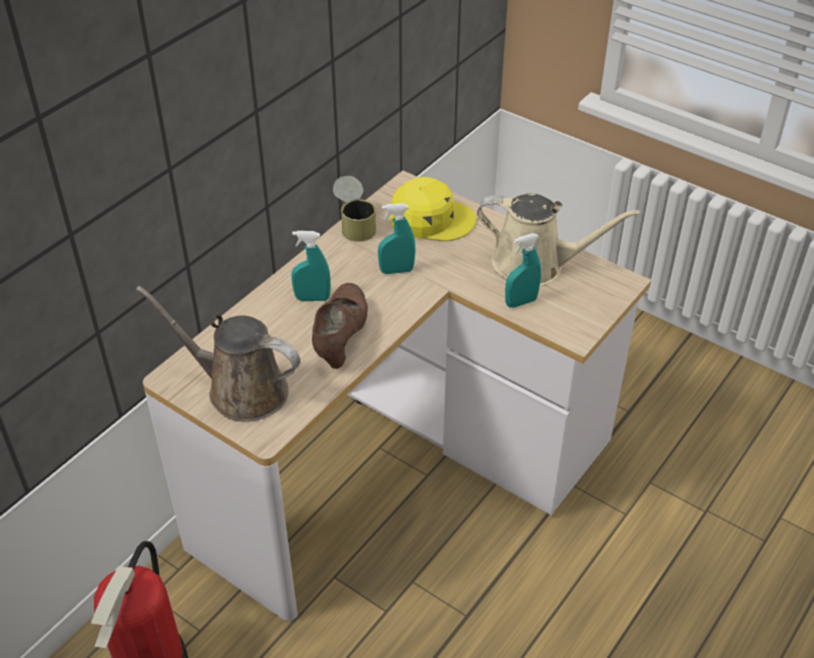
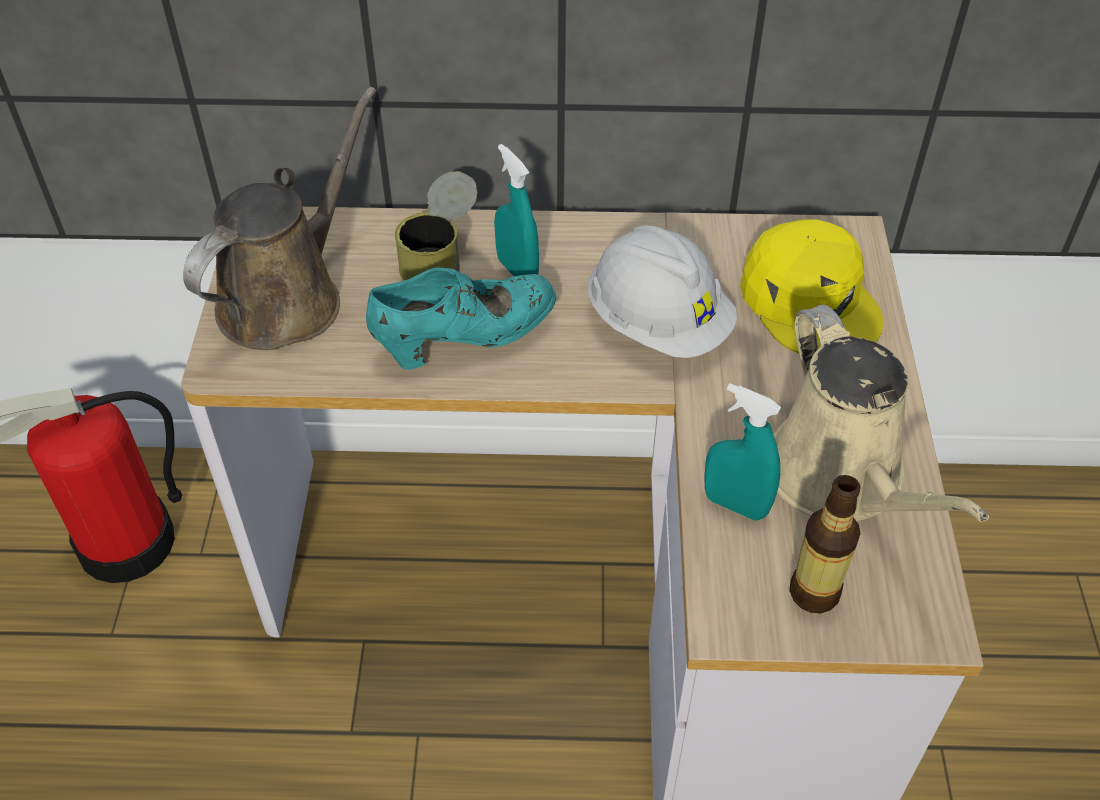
camera: 55 degrees right, 5 degrees up
(240, 389) = (288, 297): brown watering can -> brown watering can turned 45 degrees clockwise
(341, 337) = (466, 339): brown shoe -> turquoise shoe
(355, 224) = (708, 231): can -> can (441, 257)
(396, 271) = (658, 324): turquoise spray bottle -> white hard hat
(583, 304) = (814, 593): none -> bottle

